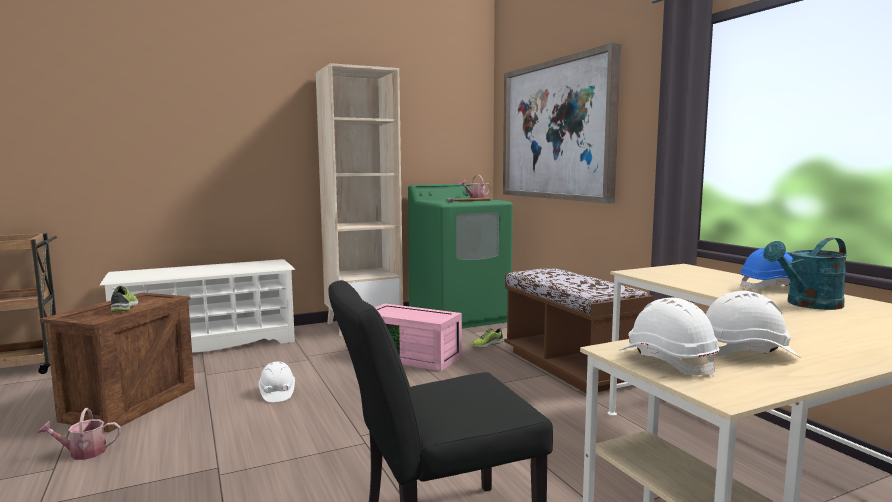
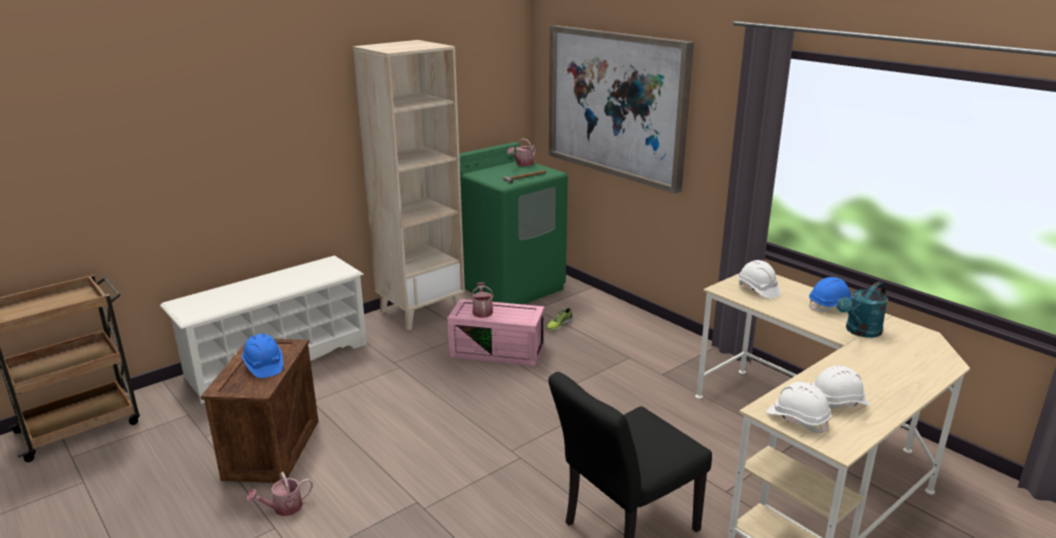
camera: 15 degrees left, 15 degrees up
(125, 307) = (263, 366): shoe -> blue hard hat
(277, 393) = (403, 415): white hard hat -> white hard hat (758, 290)
(397, 311) = (482, 311): none -> watering can
(570, 366) = (645, 345): brown bench -> none

